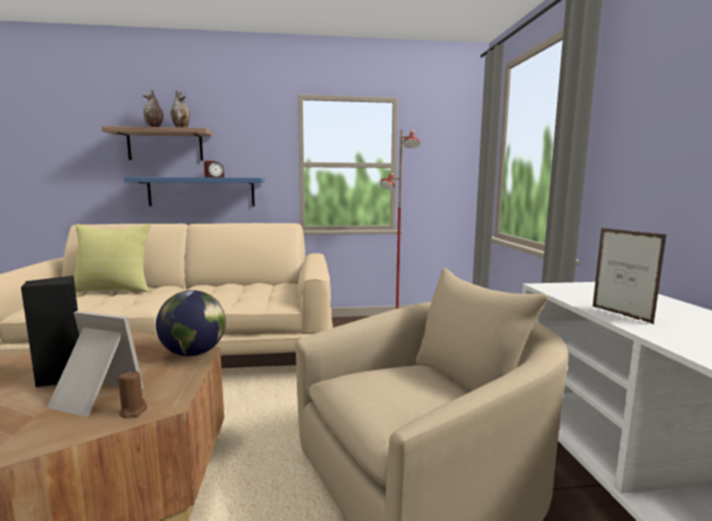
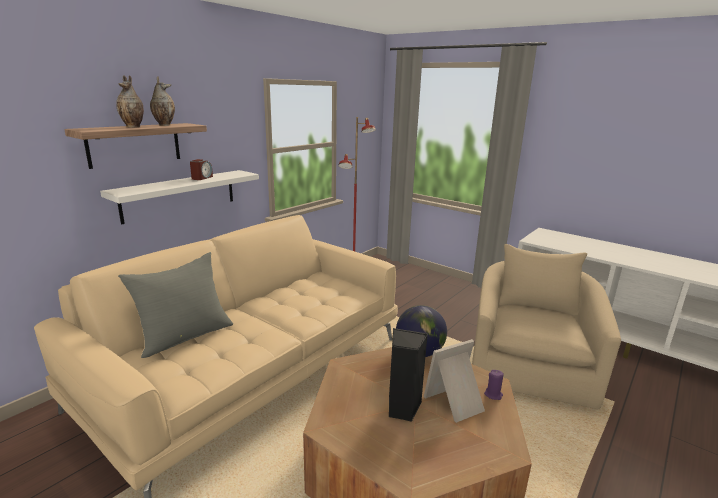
camera: 45 degrees left, 10 degrees up
(114, 289) = (185, 336): yellow pillow -> grey pillow
(133, 411) = (493, 395): brown candle -> purple candle
(201, 192) = (180, 195): blue shelf -> white shelf
(621, 315) = (590, 252): picture frame -> none

